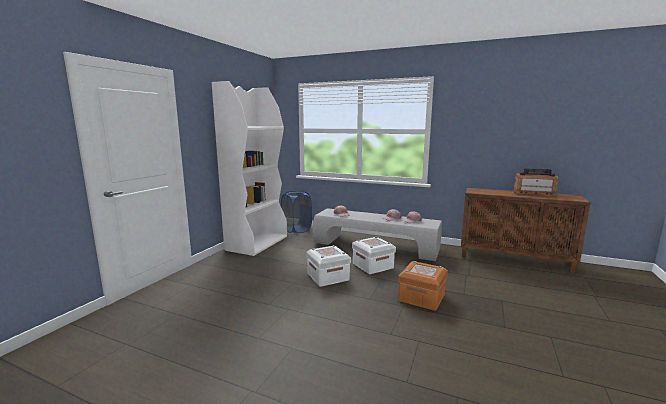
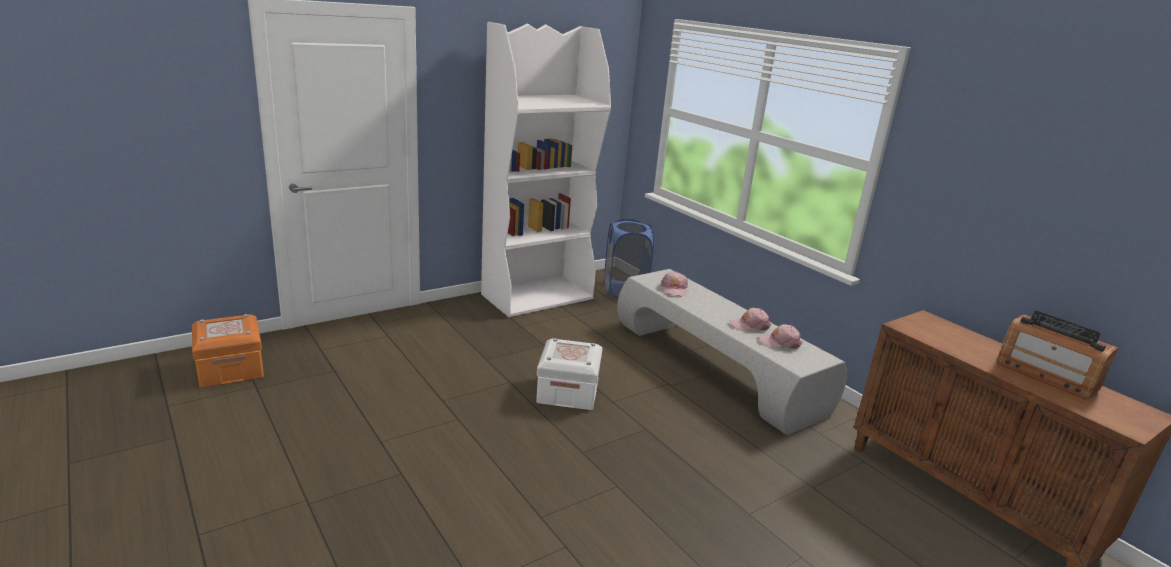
camera: 30 degrees right, 10 degrees up
(373, 266) = (661, 401): white storage box -> none
(421, 298) = (664, 487): orange storage box -> orange storage box (231, 369)

